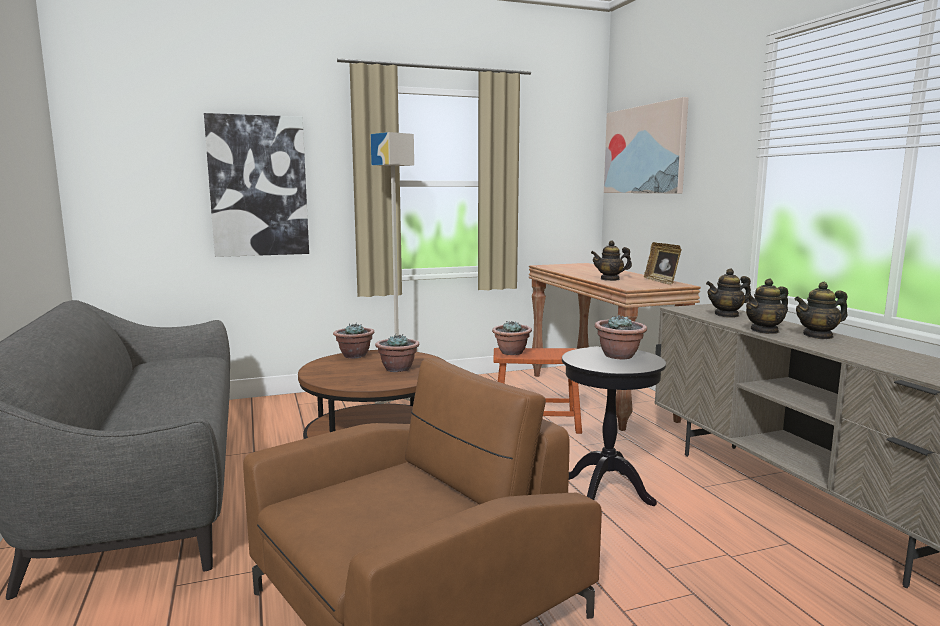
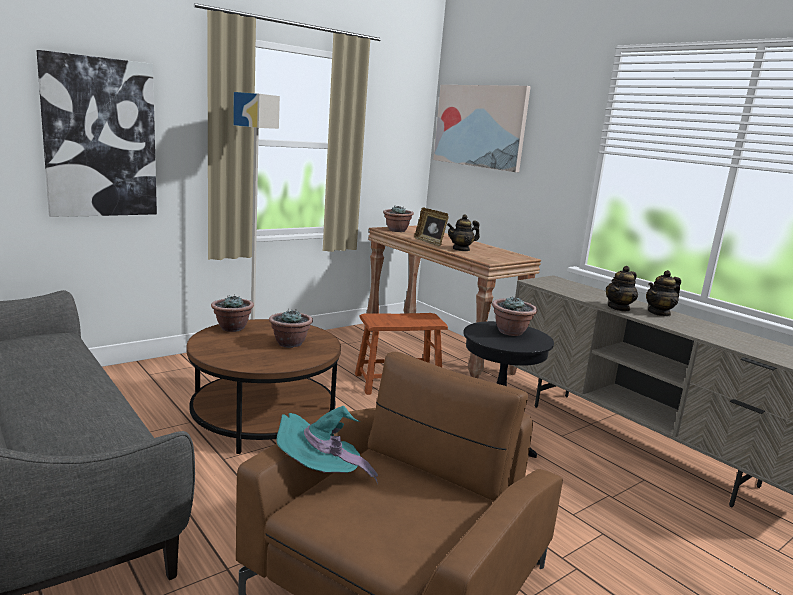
camera: 20 degrees left, 5 degrees up
(339, 479) = (320, 475): none -> turquoise hat
(511, 352) = (381, 319): potted plant -> potted plant (397, 230)
(661, 281) = (506, 253): picture frame -> picture frame (430, 242)
(727, 315) = (576, 289): teapot -> none

